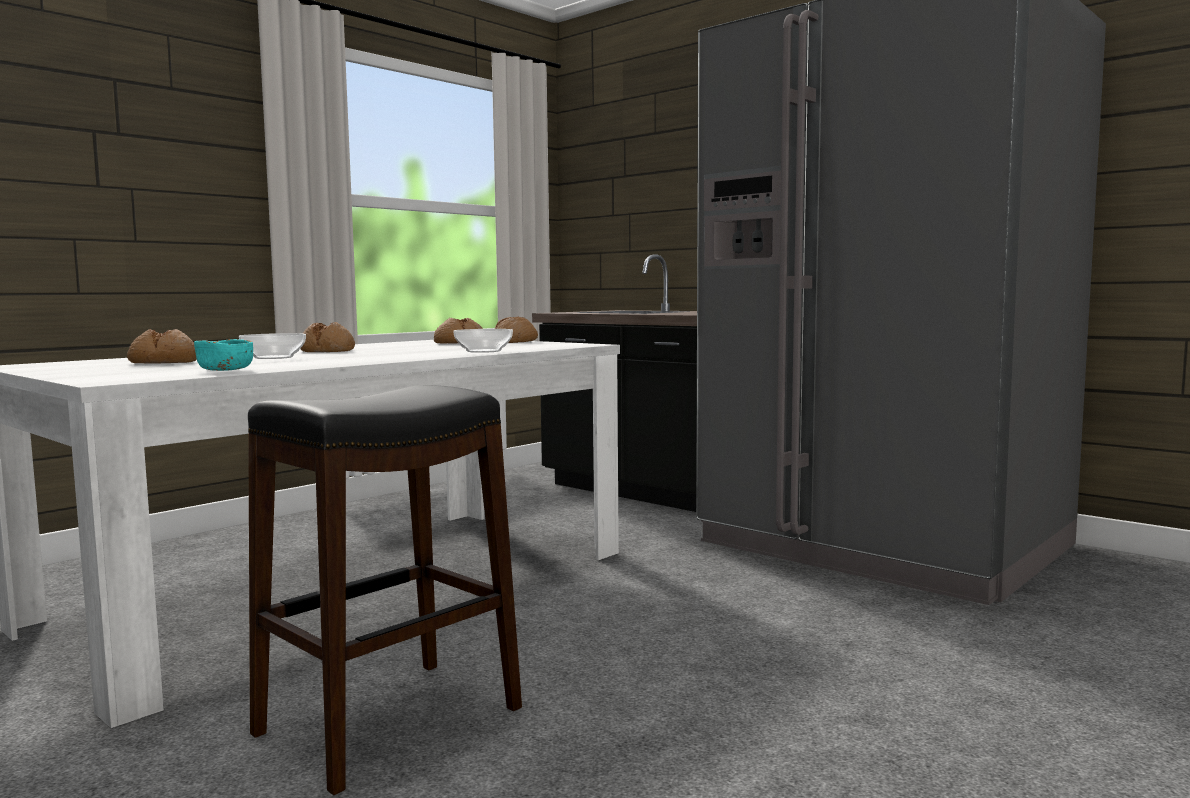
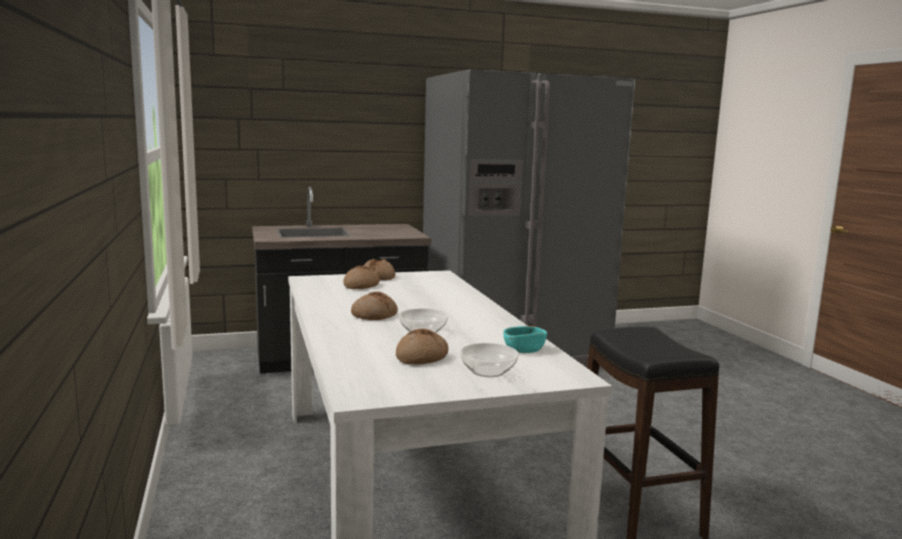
camera: 60 degrees left, 5 degrees up
(483, 351) = (458, 294): bowl -> bowl (487, 371)

